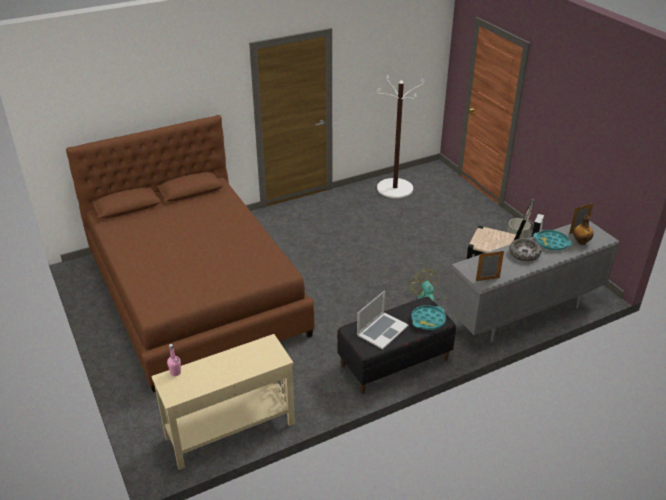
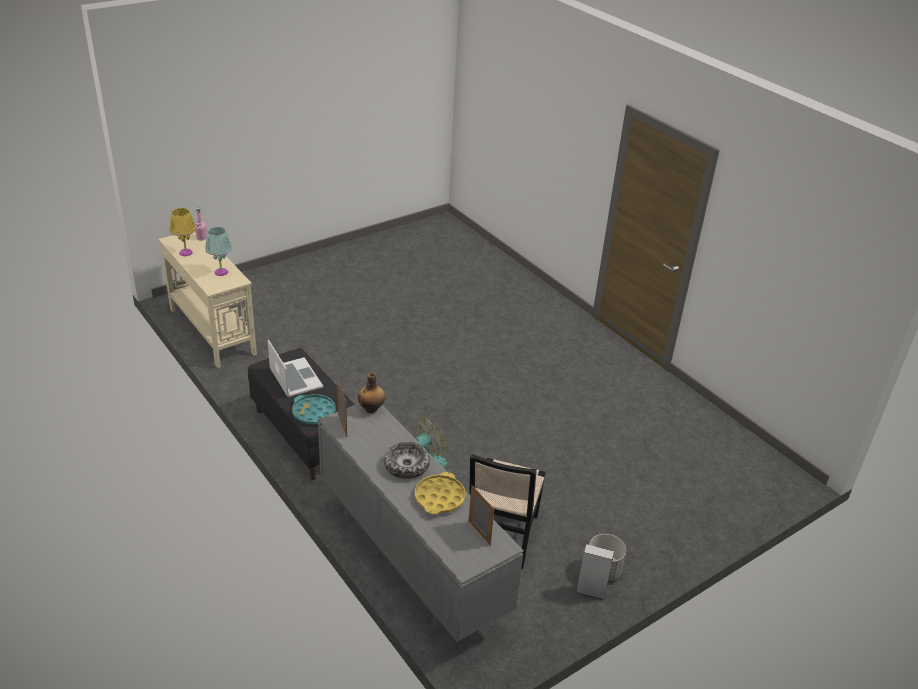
camera: 80 degrees right, 0 degrees up
(195, 293) = (411, 290): brown bed -> none
(204, 383) = (186, 253): none -> yellow table lamp
(250, 354) = (221, 272): none -> turquoise table lamp
(382, 330) = (295, 377): laptop -> laptop turned 150 degrees counterclockwise
(395, 188) = (699, 432): white clothes rack -> none
(551, 243) = (439, 498): turquoise tray -> yellow tray
(581, 242) = (448, 532): bottle -> bottle (371, 409)

